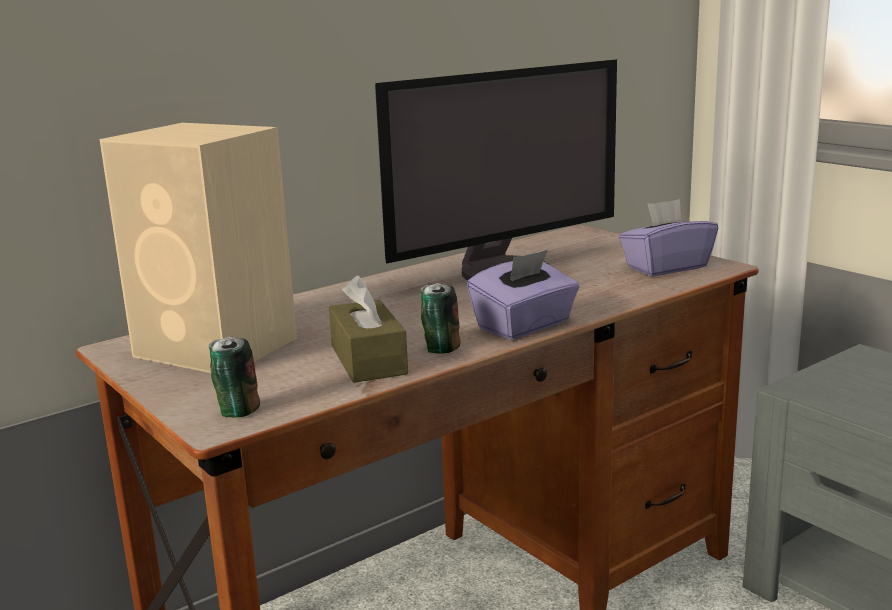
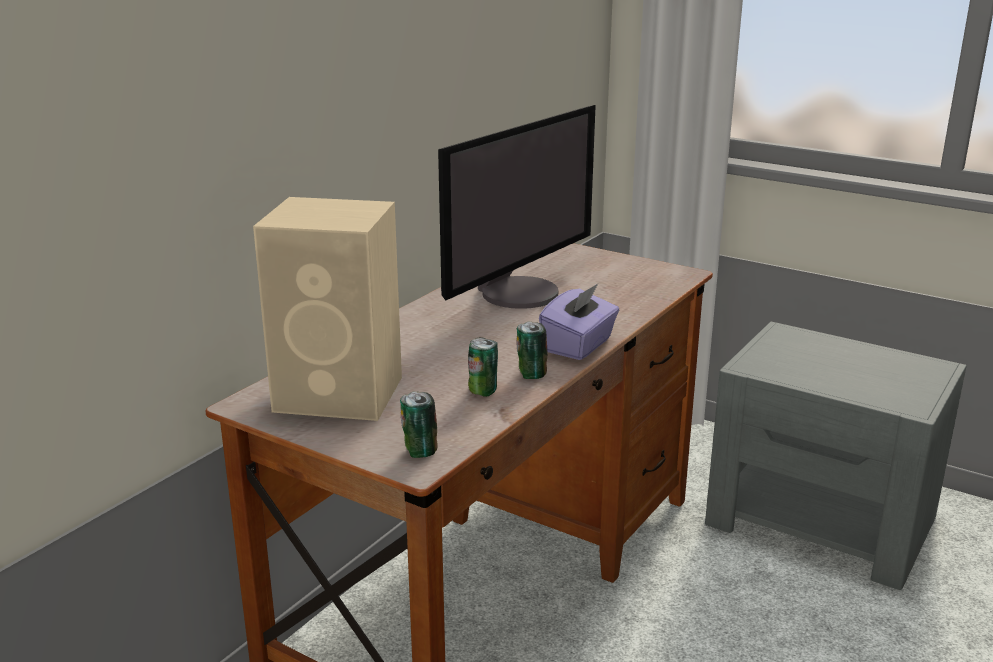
camera: 20 degrees left, 5 degrees up
(368, 360) = (482, 391): brown tissue box -> can
(666, 267) = (644, 278): purple tissue box -> none

